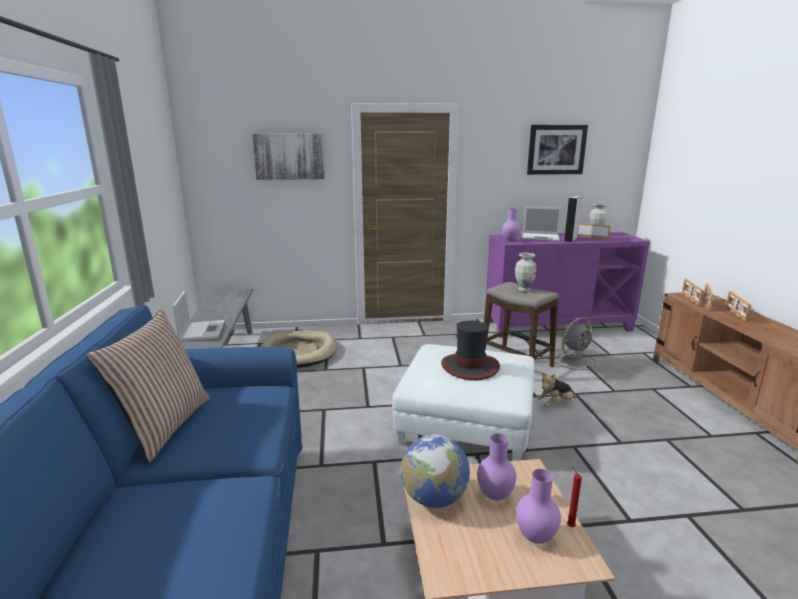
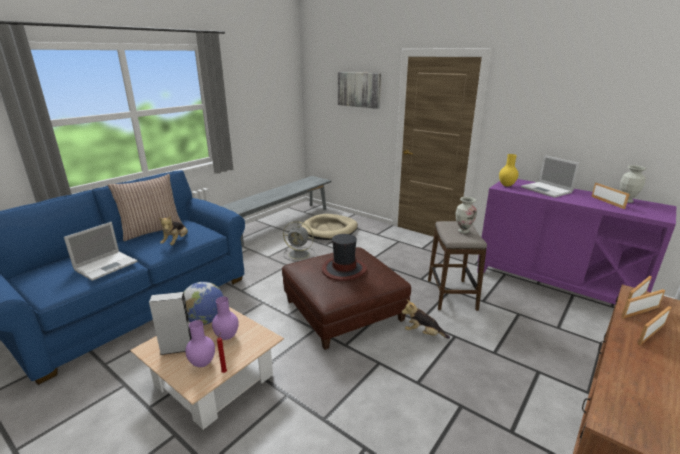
camera: 45 degrees right, 5 degrees up
(202, 330) = (264, 196): laptop -> laptop (107, 265)
(254, 419) = (176, 242): none -> plush toy
(465, 422) = (343, 310): white ottoman -> brown ottoman
(510, 240) = (506, 185): purple vase -> yellow vase
(556, 149) = (596, 98): picture -> none
(570, 240) = (572, 199): grey speaker -> grey speaker (177, 348)
(575, 361) = (508, 316): grey fan -> grey fan (300, 254)

